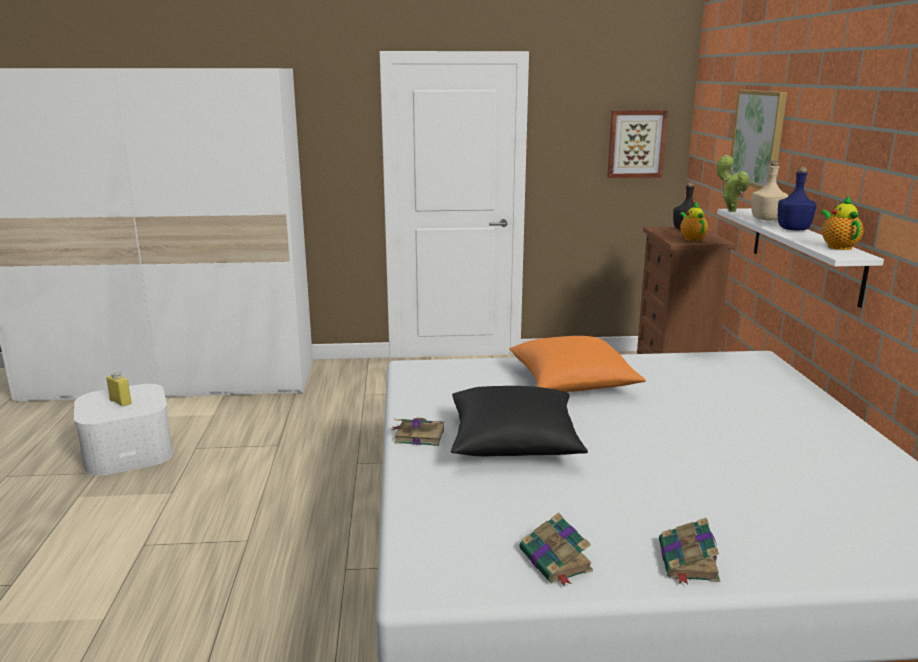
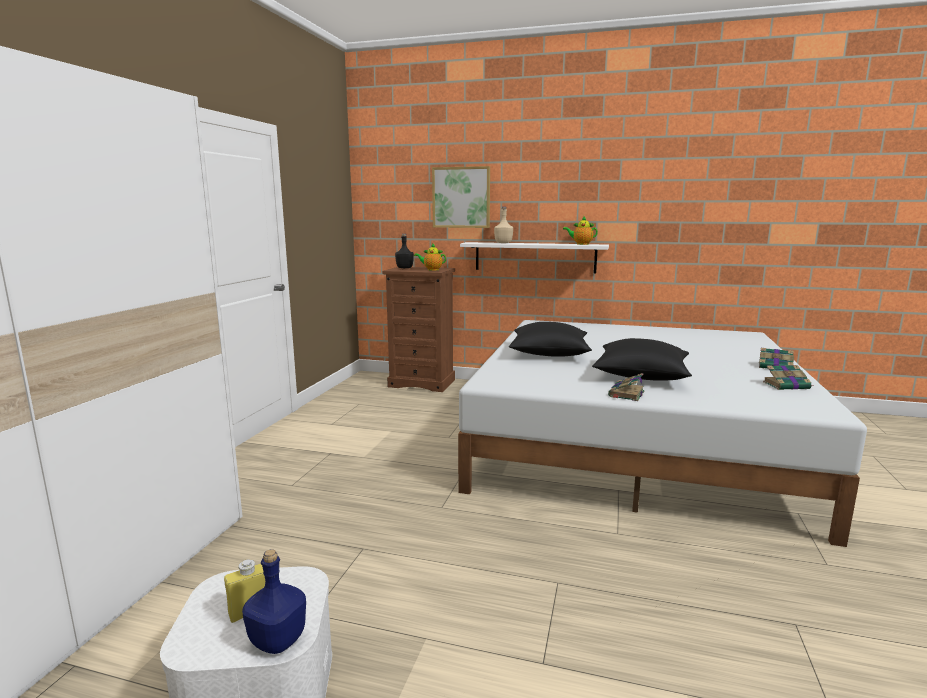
camera: 70 degrees left, 5 degrees down
(572, 382) = (549, 353): orange pillow -> black pillow
(636, 144) = (333, 211): picture -> none
(730, 210) = (470, 243): potted plant -> none
(792, 229) = (533, 243): blue bottle -> blue bottle (277, 641)

